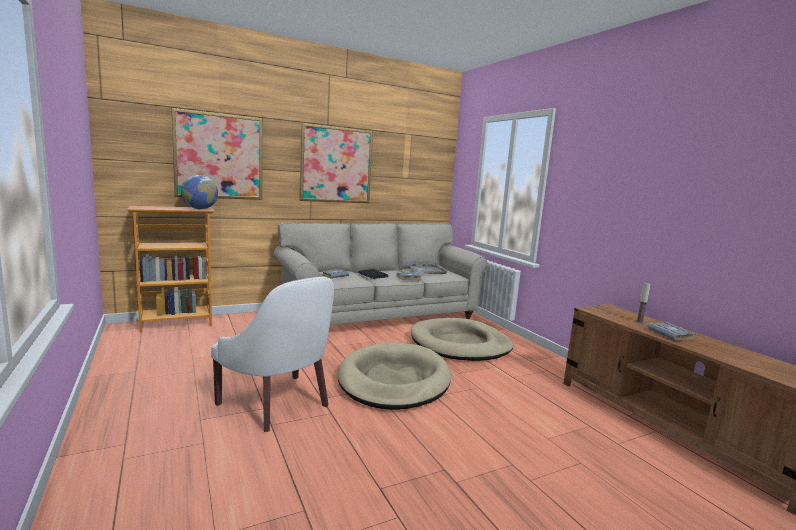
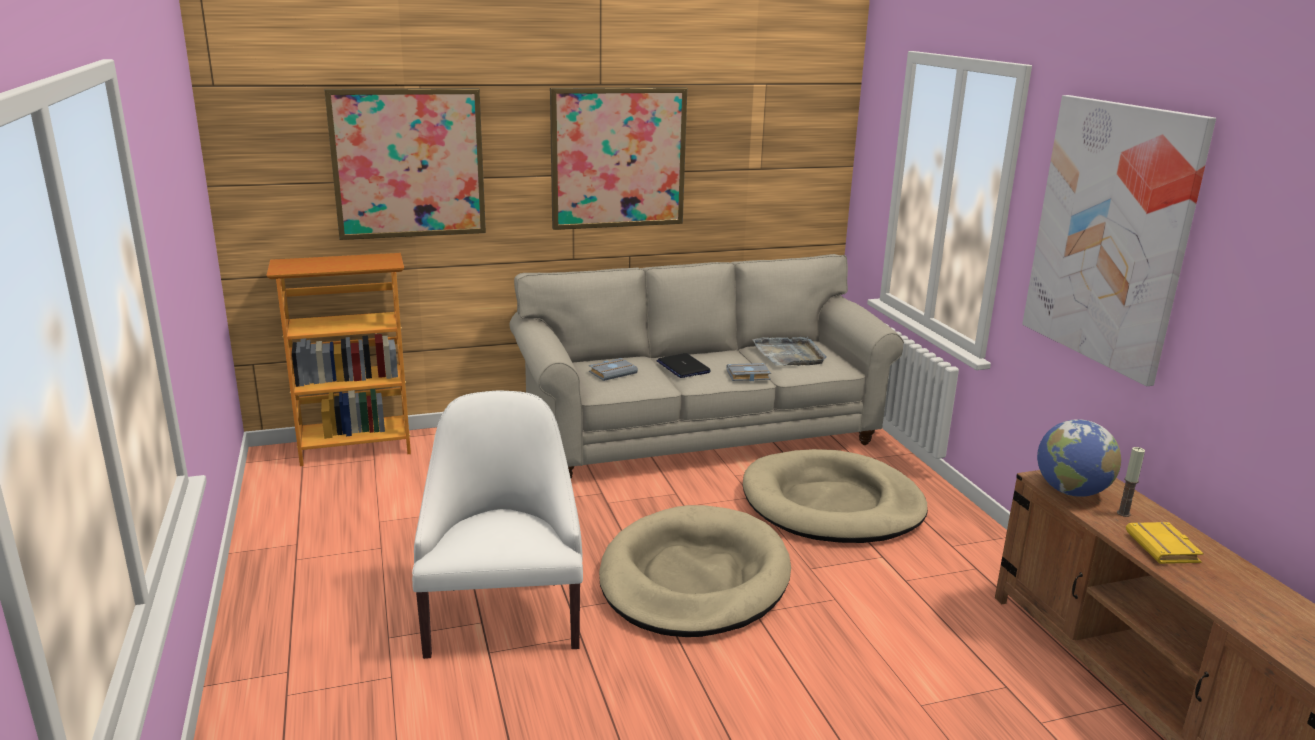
camera: 10 degrees right, 10 degrees up
(200, 209) = (381, 263): globe -> globe (1071, 492)
(278, 403) = (503, 615): white armchair -> white armchair turned 150 degrees counterclockwise
(610, 181) = (1111, 234): none -> picture
(671, 334) = (1165, 548): grey book -> yellow book

